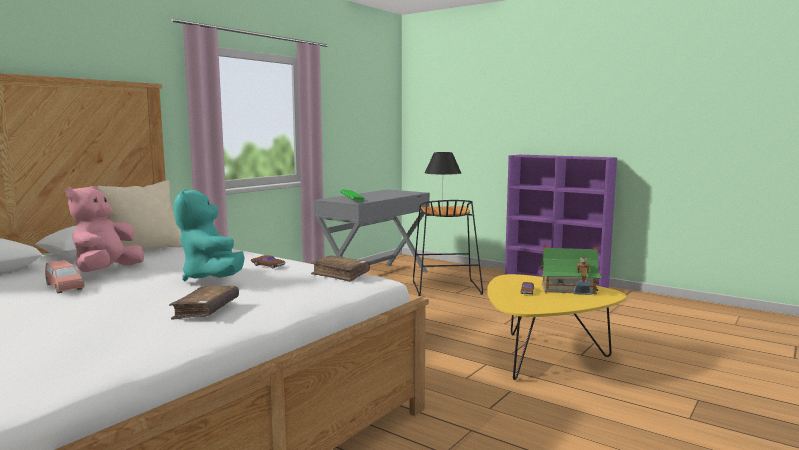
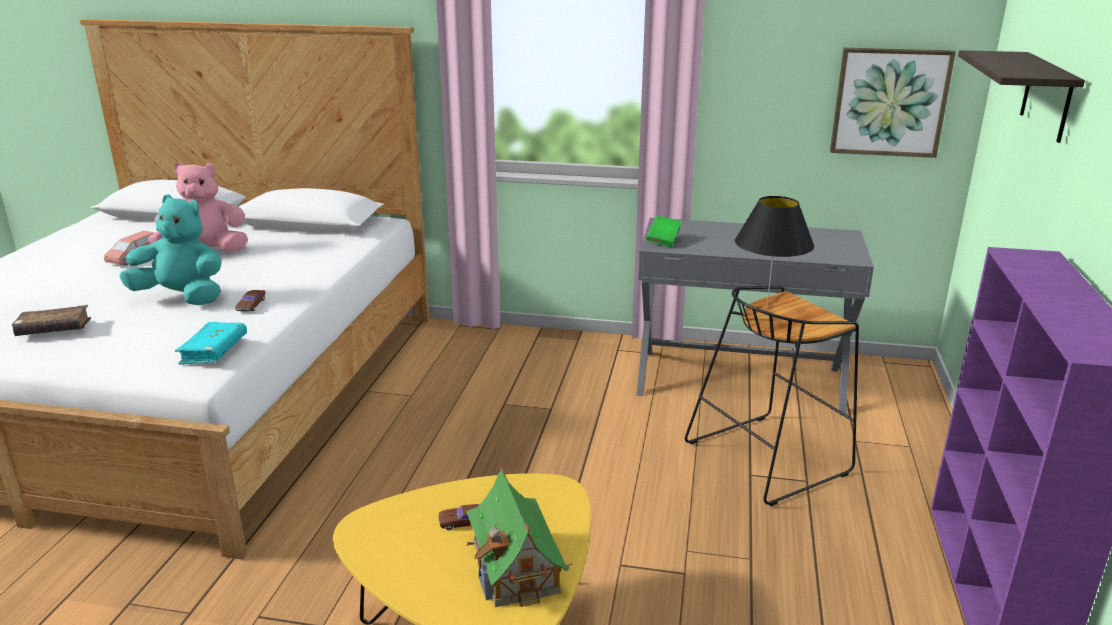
camera: 65 degrees right, 15 degrees up
(146, 251) = (304, 236): beige pillow -> none
(212, 278) = (182, 297): turquoise plush toy -> turquoise plush toy turned 60 degrees clockwise
(340, 274) = (214, 351): brown book -> turquoise book
(377, 128) = (889, 102): none -> picture
(471, 108) = (1047, 96): none -> shelf

